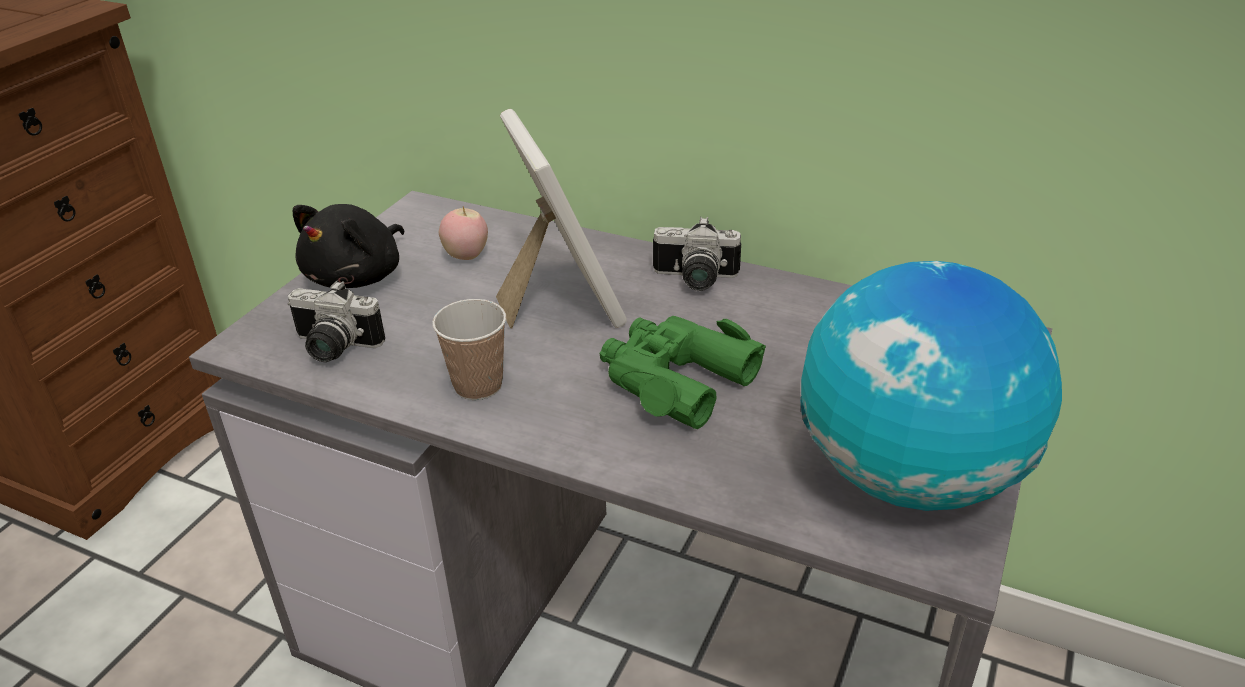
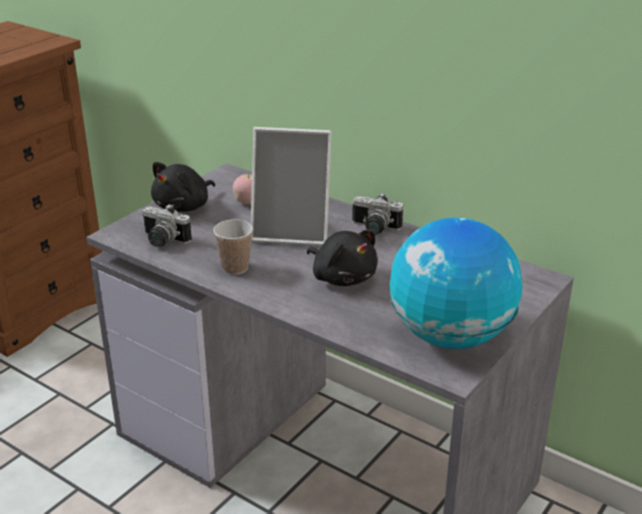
camera: 10 degrees right, 5 degrees down
(559, 301) = (292, 231): picture frame -> picture frame turned 105 degrees clockwise
(674, 379) = (342, 277): green binoculars -> black plush toy

